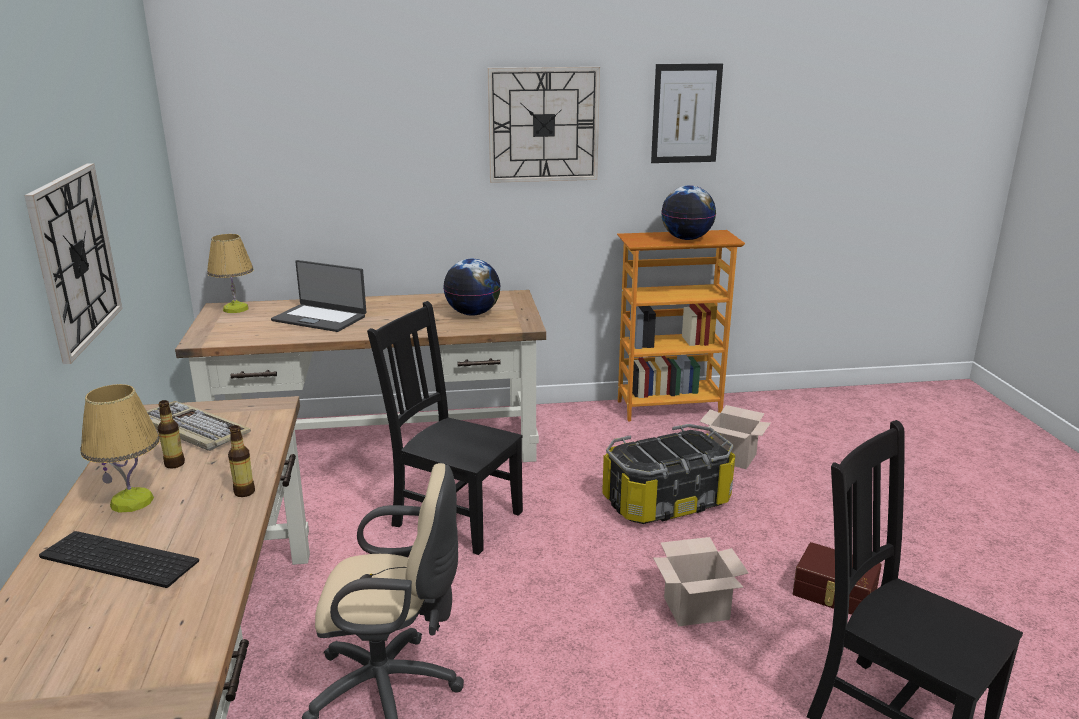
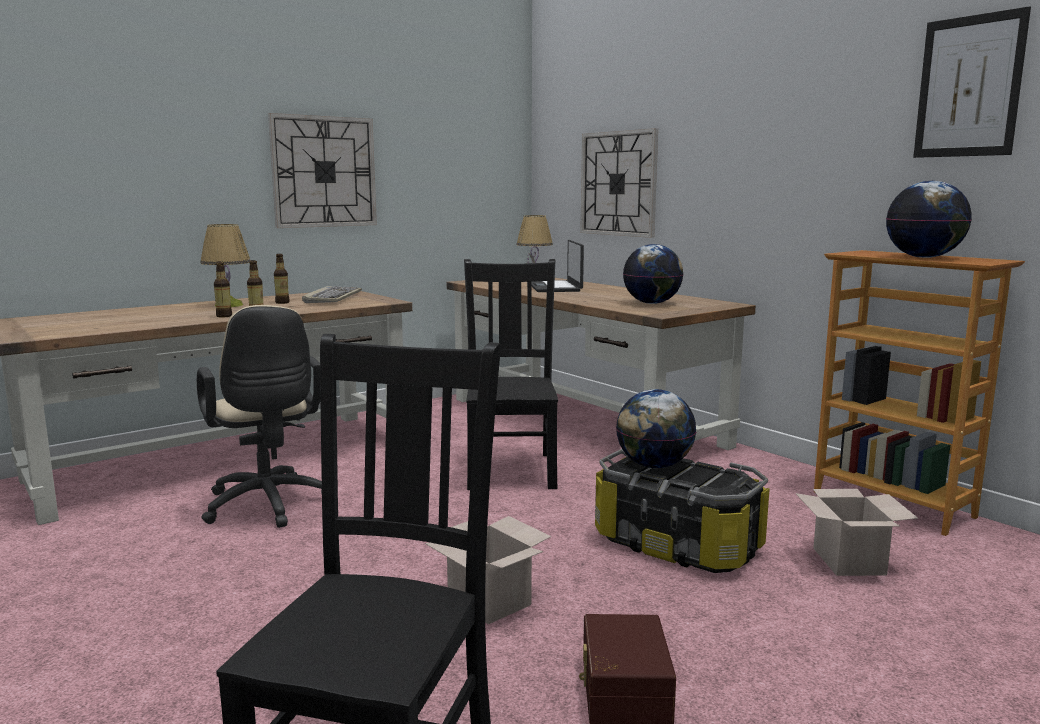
camera: 60 degrees right, 10 degrees down
(115, 560) = (159, 313): keyboard -> none
(226, 515) = (224, 316): none -> bottle
(543, 125) = (790, 113): wall clock -> wall clock (618, 183)
(649, 453) = (653, 465): none -> globe

